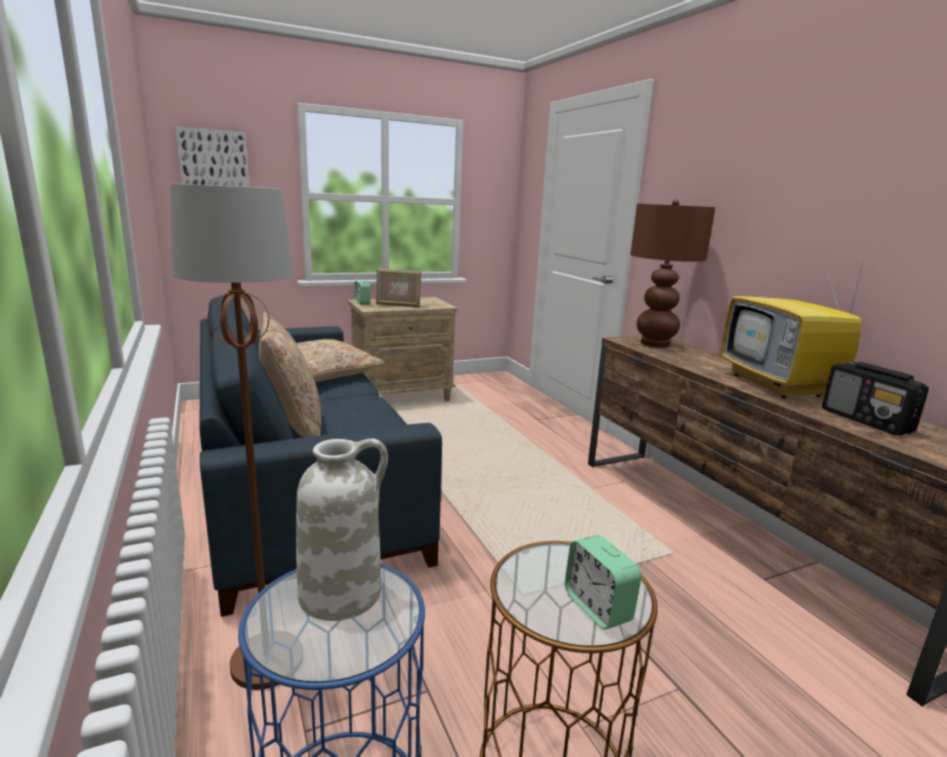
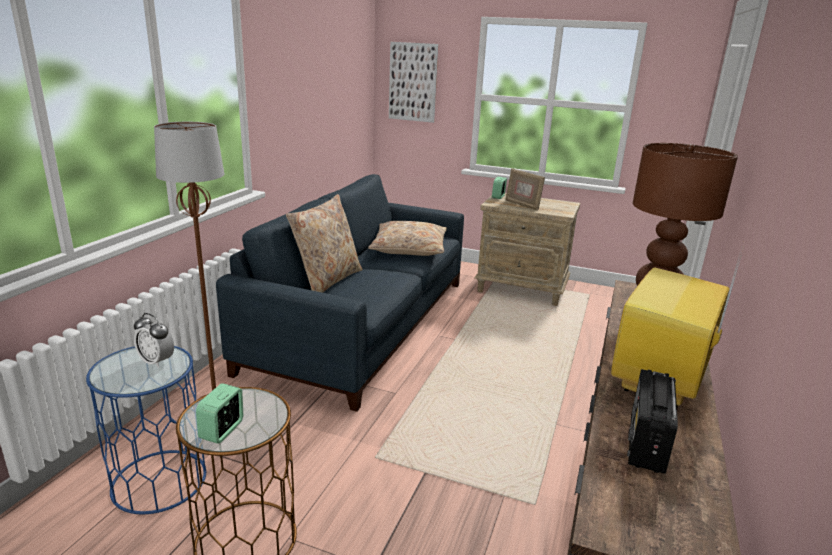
camera: 45 degrees right, 5 degrees up
(341, 592) = (156, 362): white vase -> alarm clock

